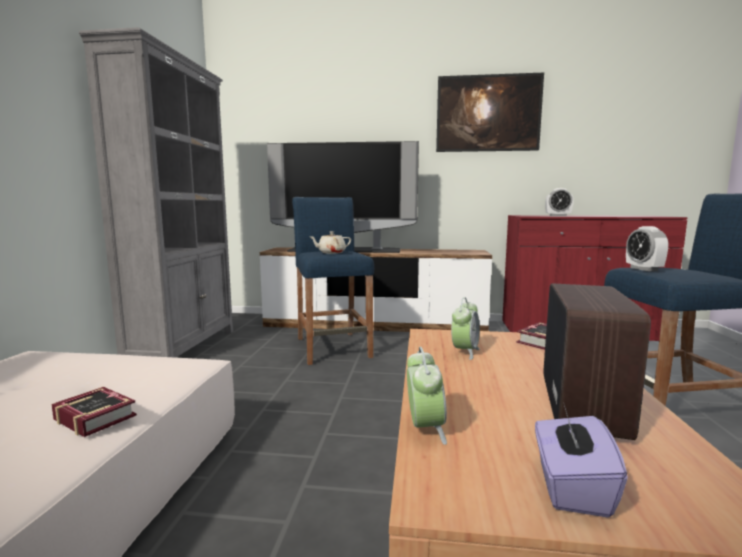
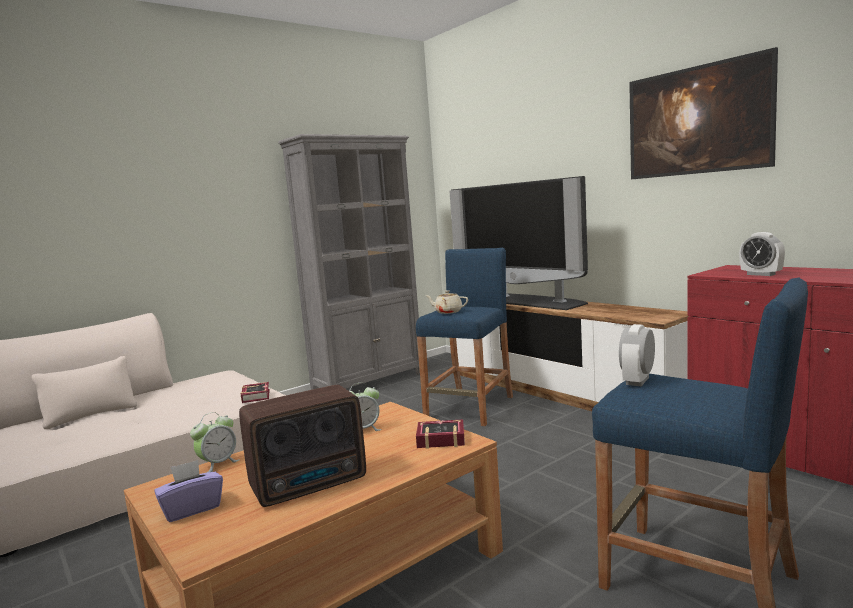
camera: 45 degrees right, 0 degrees up
(95, 416) = (179, 417): book -> book (257, 395)

